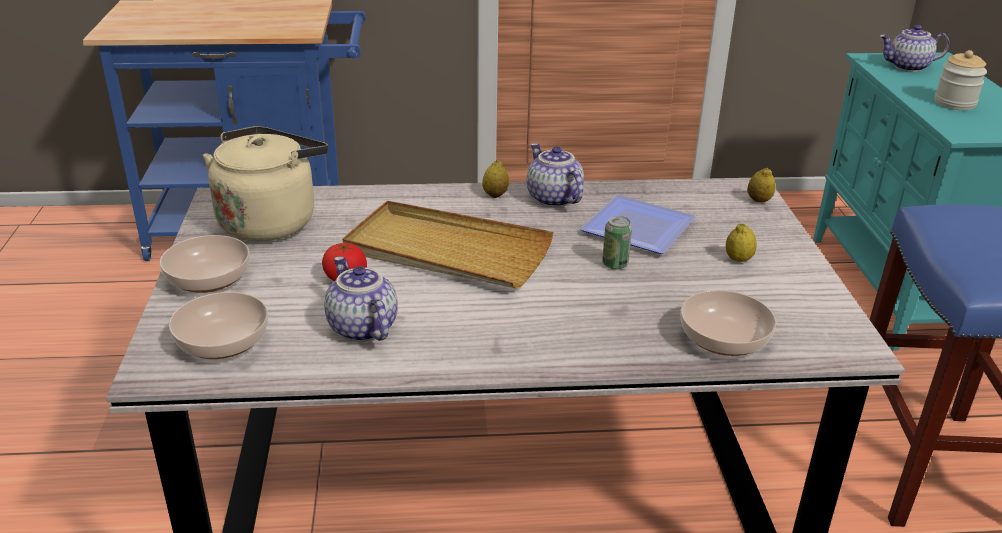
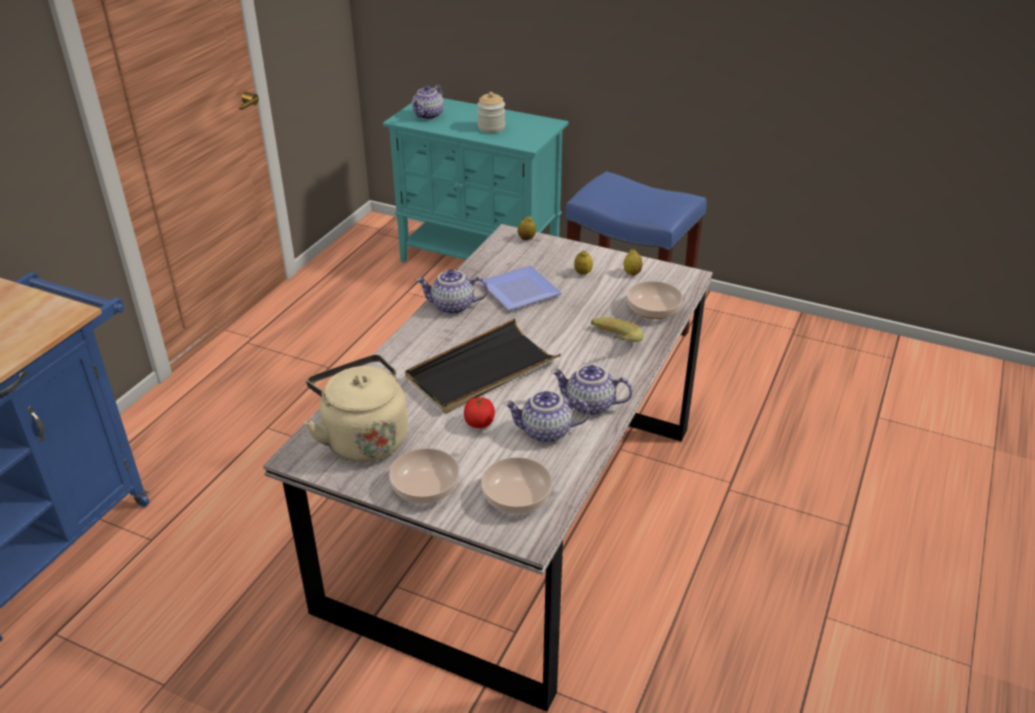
camera: 60 degrees left, 5 degrees up
(443, 346) = (589, 406): none -> teapot
(446, 251) = (481, 371): beige tray -> black tray
(495, 195) = (424, 327): lemon -> lemon (632, 273)
(599, 326) = (612, 344): none -> banana
(615, 264) = (552, 314): can -> none

